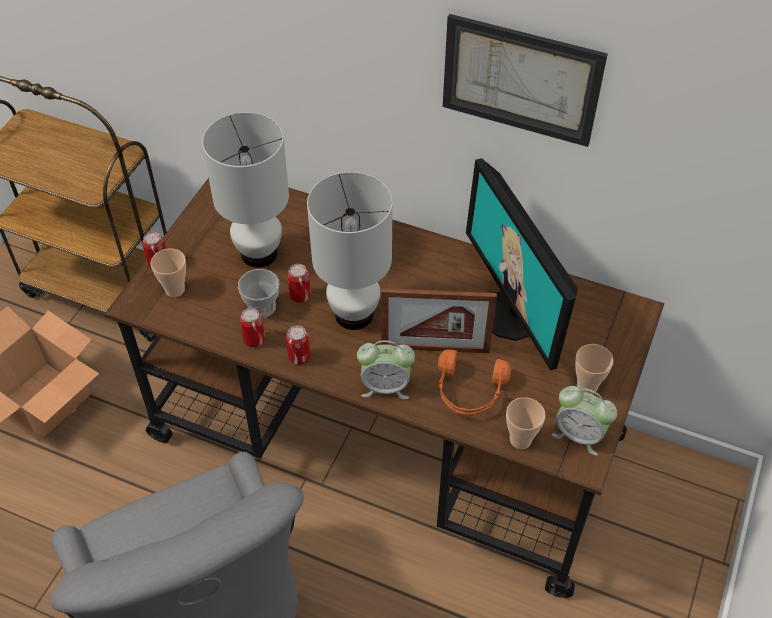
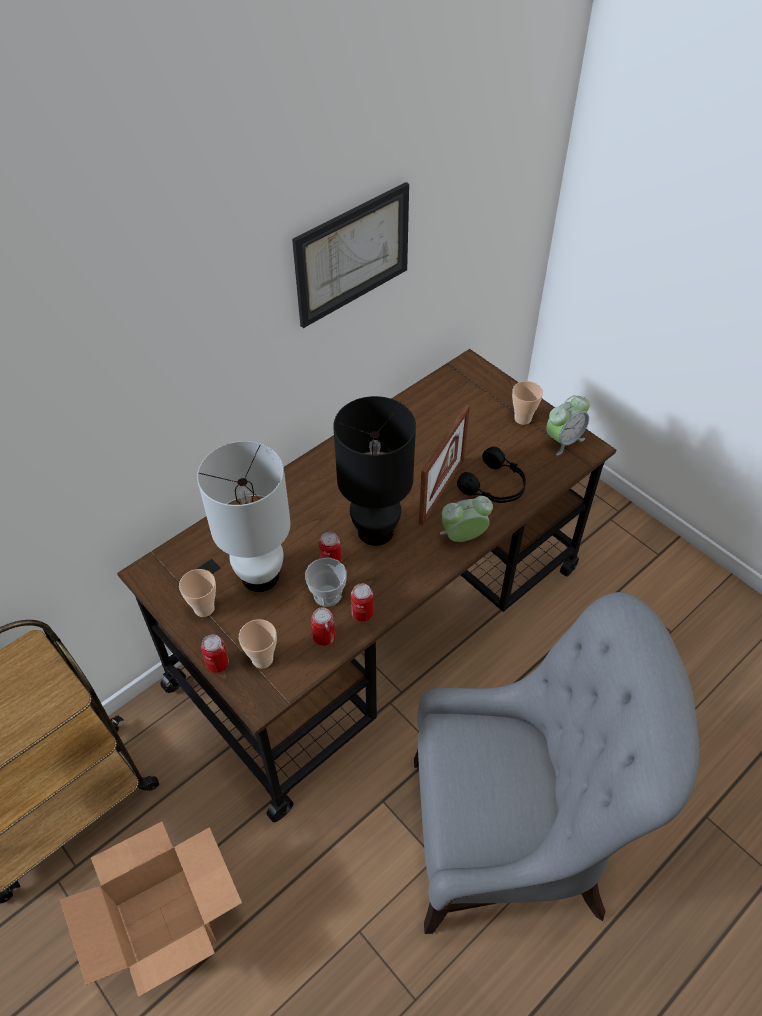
camera: 65 degrees left, 0 degrees up
(299, 357) = (401, 585): can -> can (324, 637)
(354, 314) = (375, 530): white table lamp -> black table lamp
(385, 386) = (463, 537): alarm clock -> alarm clock turned 135 degrees counterclockwise
(469, 392) = (495, 486): orange headphones -> black headphones
(511, 315) = (433, 433): monitor -> none
(520, 440) = (553, 474): cup -> cup (204, 608)

